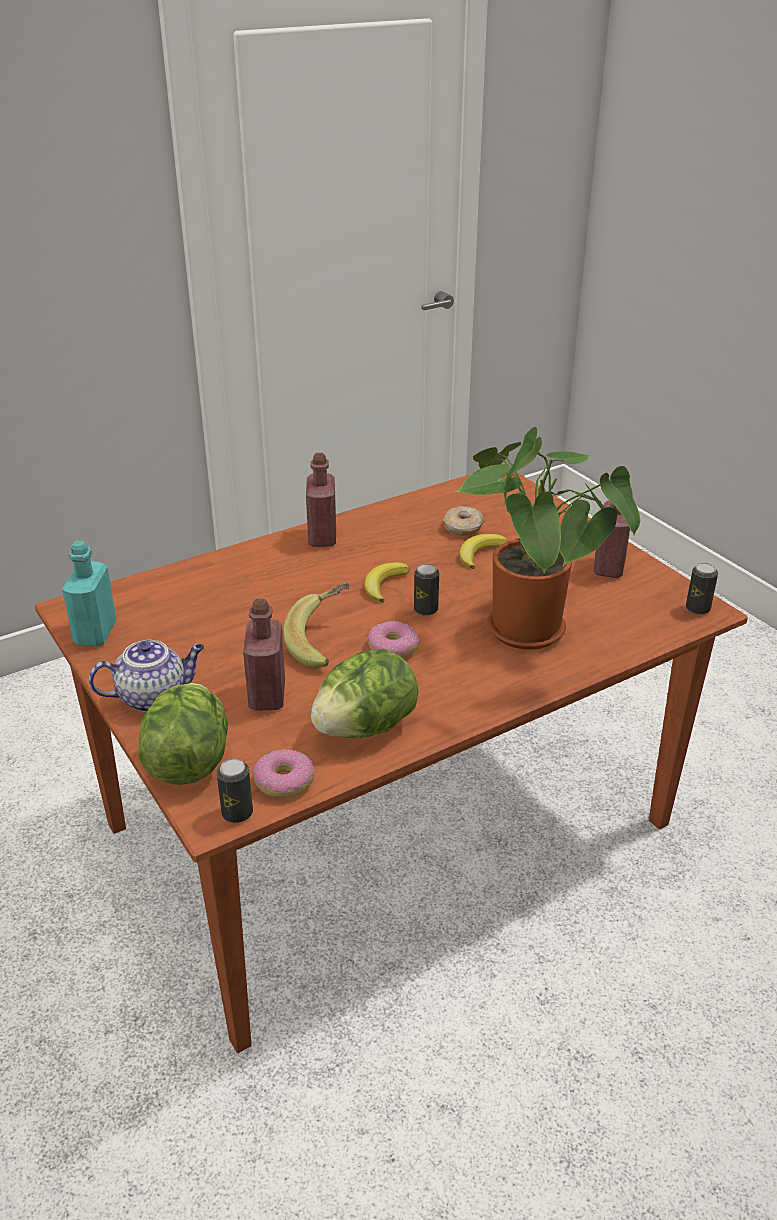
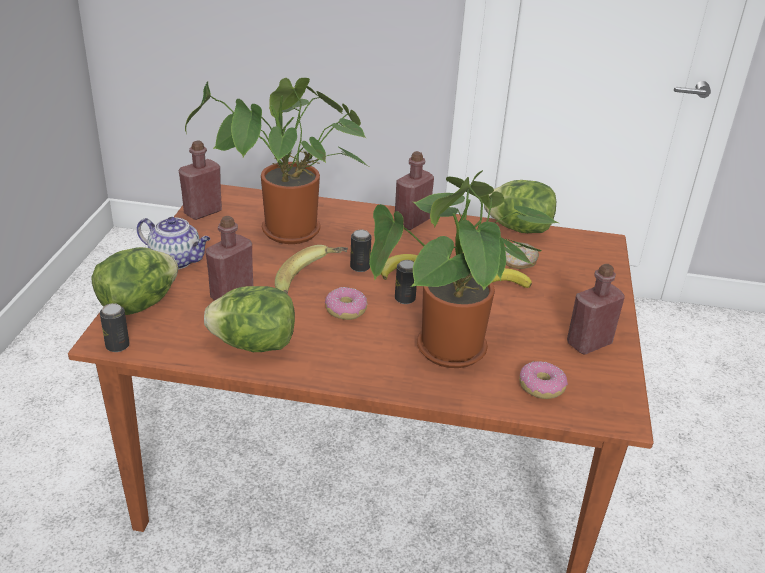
camera: 40 degrees right, 0 degrees up
(95, 633) = (203, 212): turquoise bottle -> red bottle
(225, 610) = (287, 235): none -> potted plant
(284, 781) = (165, 345): donut -> donut (541, 387)
(420, 498) = (519, 229): none -> lettuce
(697, 609) = (614, 411): can -> can (360, 267)

